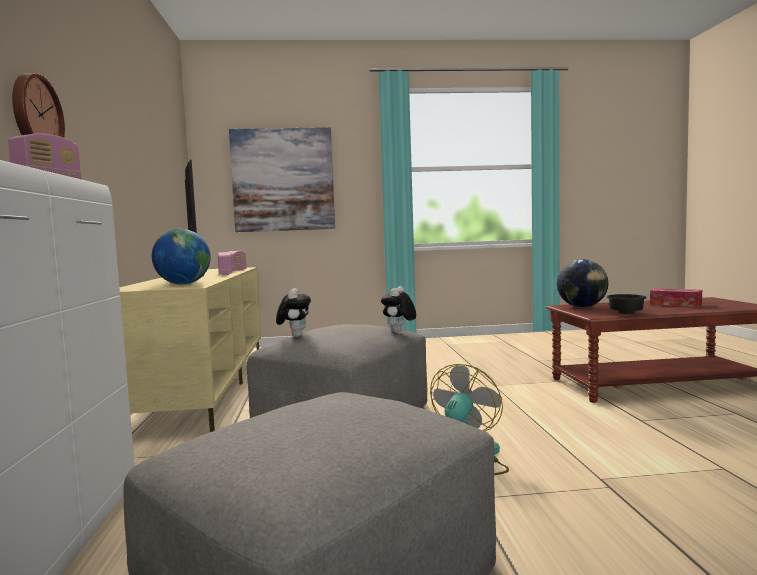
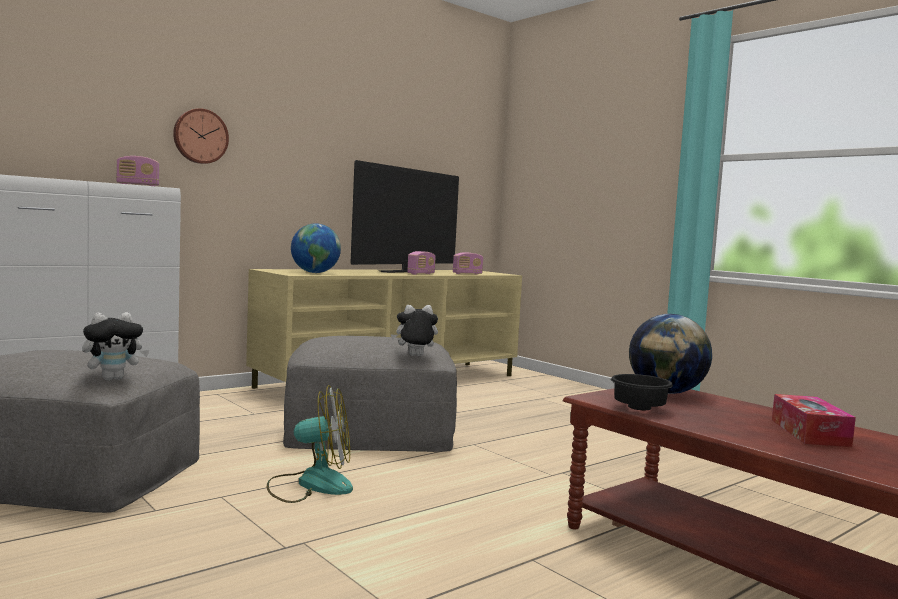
camera: 55 degrees right, 0 degrees up
(283, 180) = (579, 173): picture -> none
(295, 336) = (339, 335): plush toy -> plush toy (114, 379)

